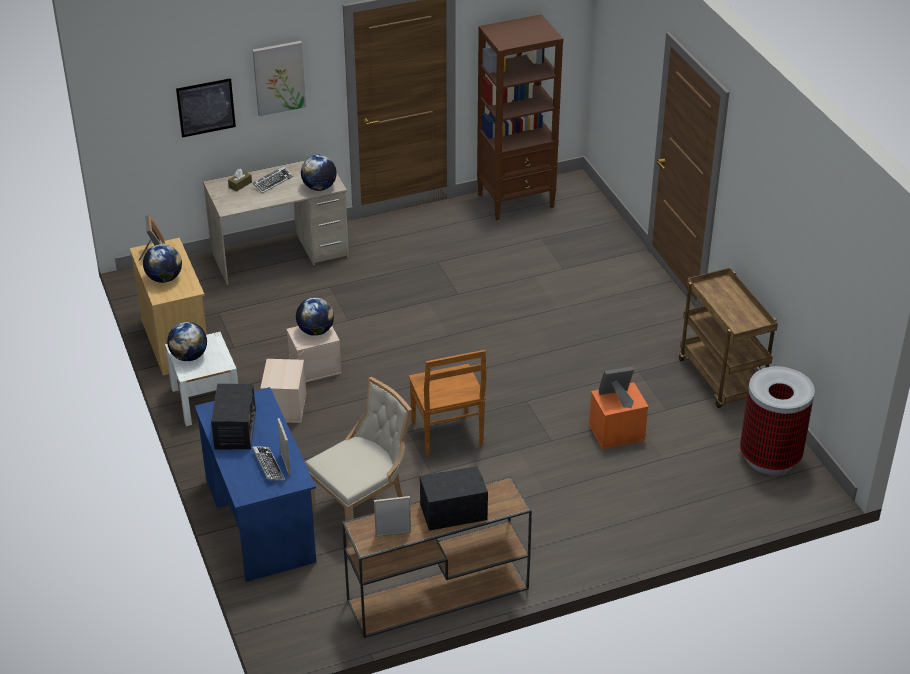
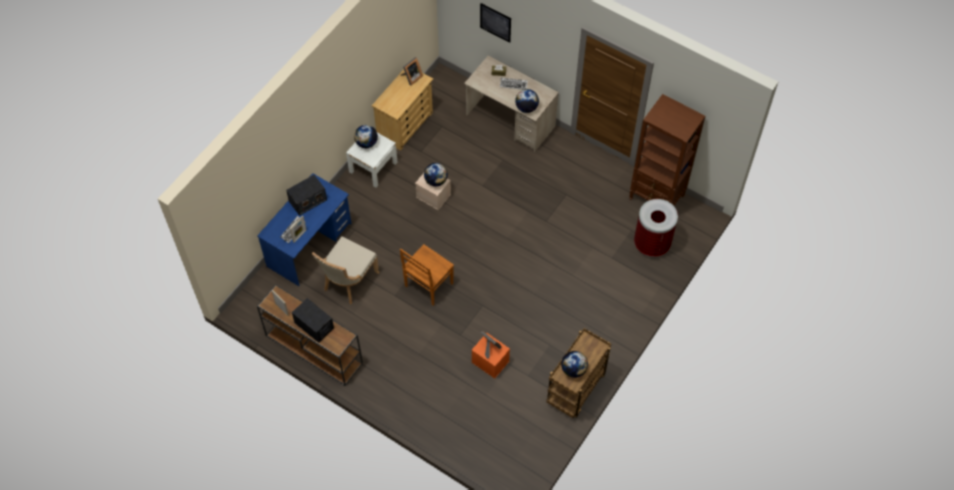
camera: 55 degrees right, 20 degrees up
(164, 278) = (395, 95): globe -> globe (573, 370)
(279, 77) = (538, 36): picture -> none
(285, 407) = (394, 203): beige storage box -> none
(362, 508) = (348, 282): beige chair -> beige chair turned 105 degrees clockwise
(770, 457) = (527, 447): trash can -> trash can (651, 244)

